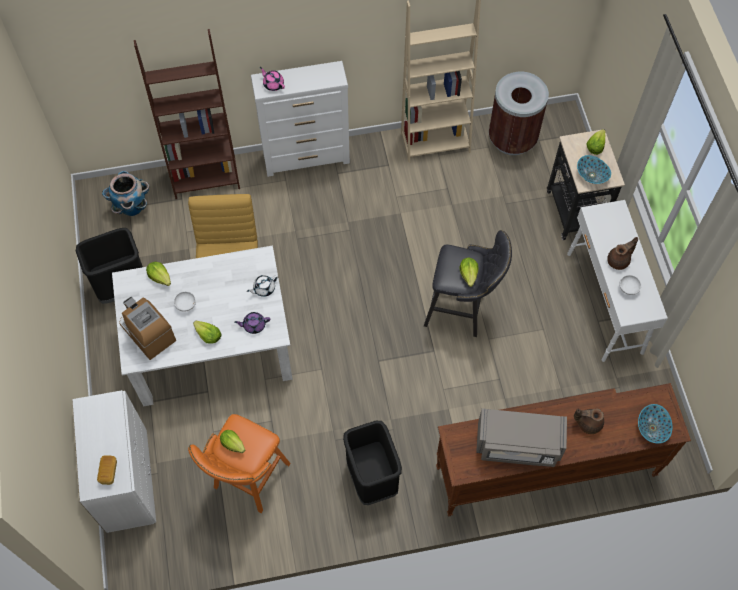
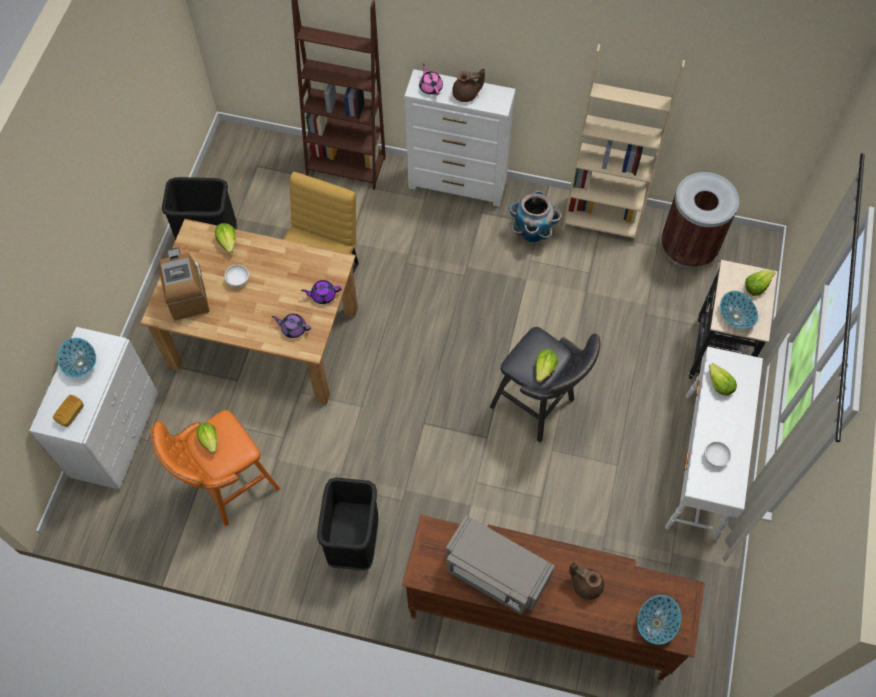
camera: 25 degrees right, 0 degrees up
(93, 427) = (80, 363): none -> bowl
(132, 207) = (260, 167): planter -> planter (532, 232)
(208, 335) = (243, 320): lettuce -> lettuce (719, 384)
(211, 348) = (263, 338): white dining table -> brown dining table
(263, 288) = (323, 295): white teapot -> purple teapot
(619, 261) = (720, 422): brown teapot -> brown teapot (466, 94)

